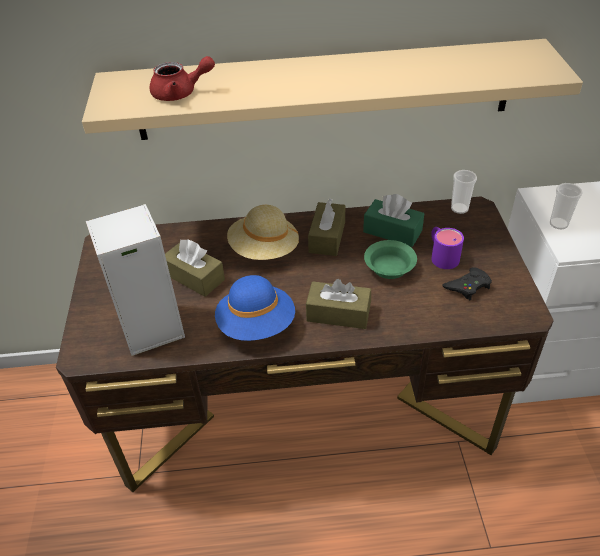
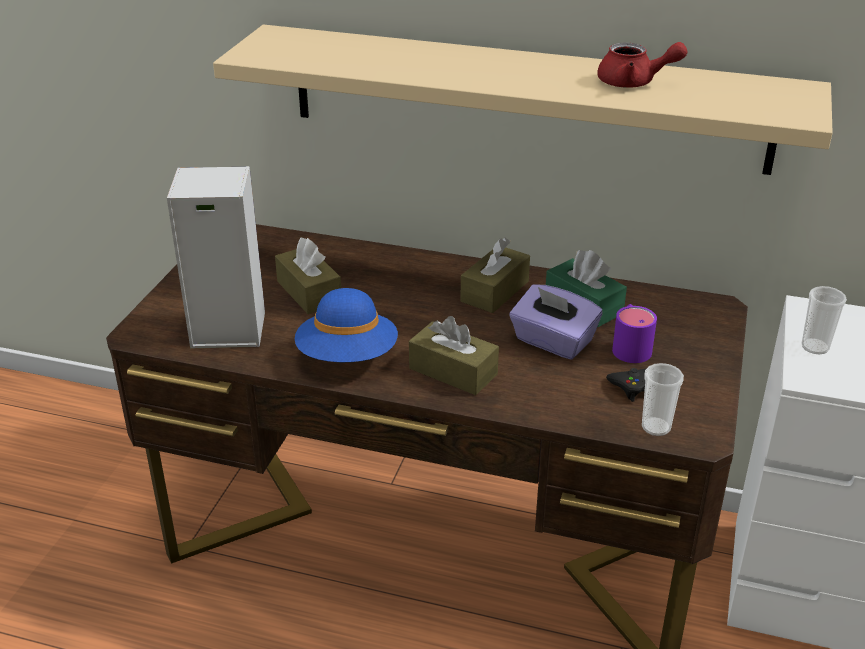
camera: 20 degrees right, 10 degrees down
(180, 93) = (334, 57): red teapot -> red teapot (634, 83)
(264, 250) = (408, 286): beige hat -> none
(390, 267) = (552, 342): green bowl -> purple tissue box
(459, 208) = (692, 302): cup -> cup (656, 427)

